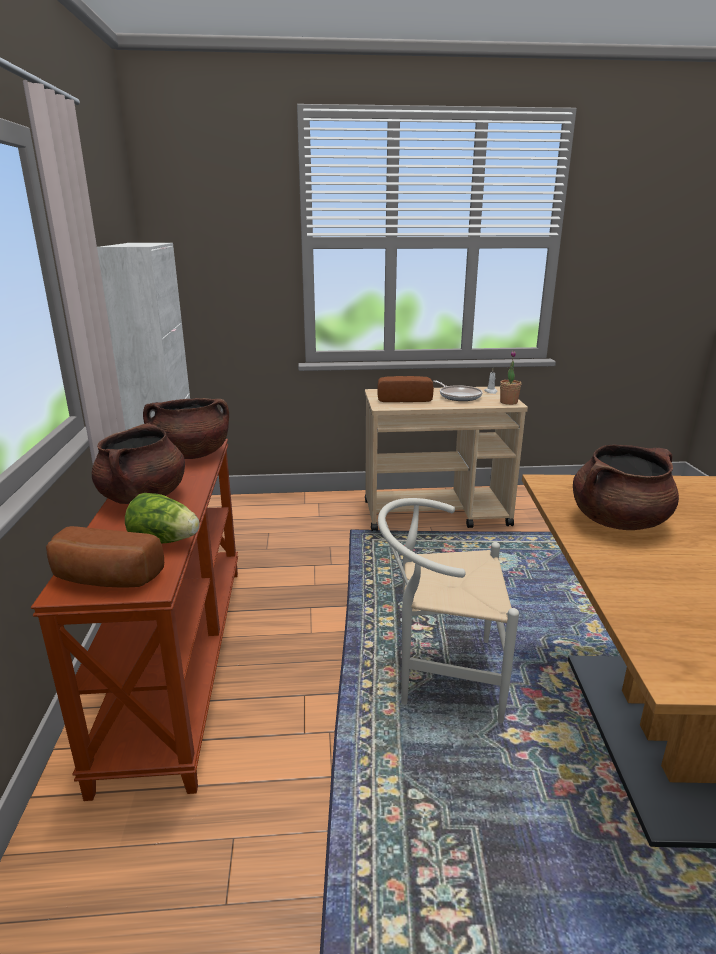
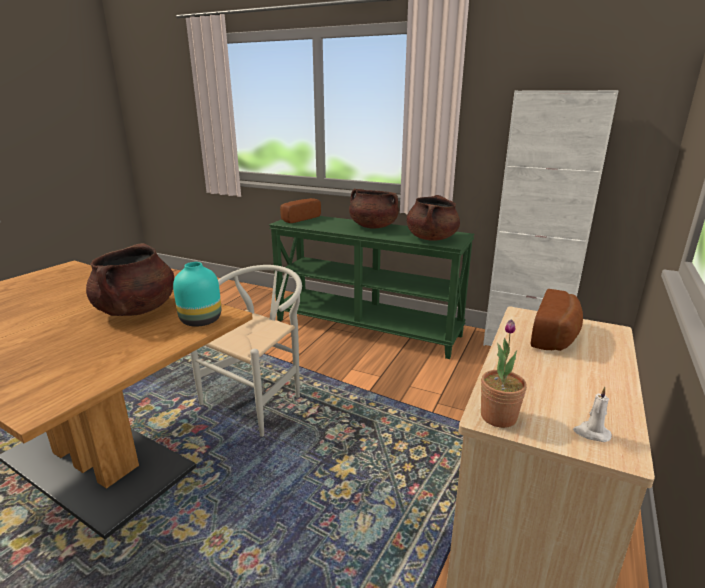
camera: 120 degrees right, 0 degrees up
(164, 541) = (316, 226): lettuce -> none
(177, 659) = (367, 327): brown console table -> green console table
(458, 396) = (561, 383): frying pan -> none
(570, 485) = (202, 320): none -> turquoise vase

